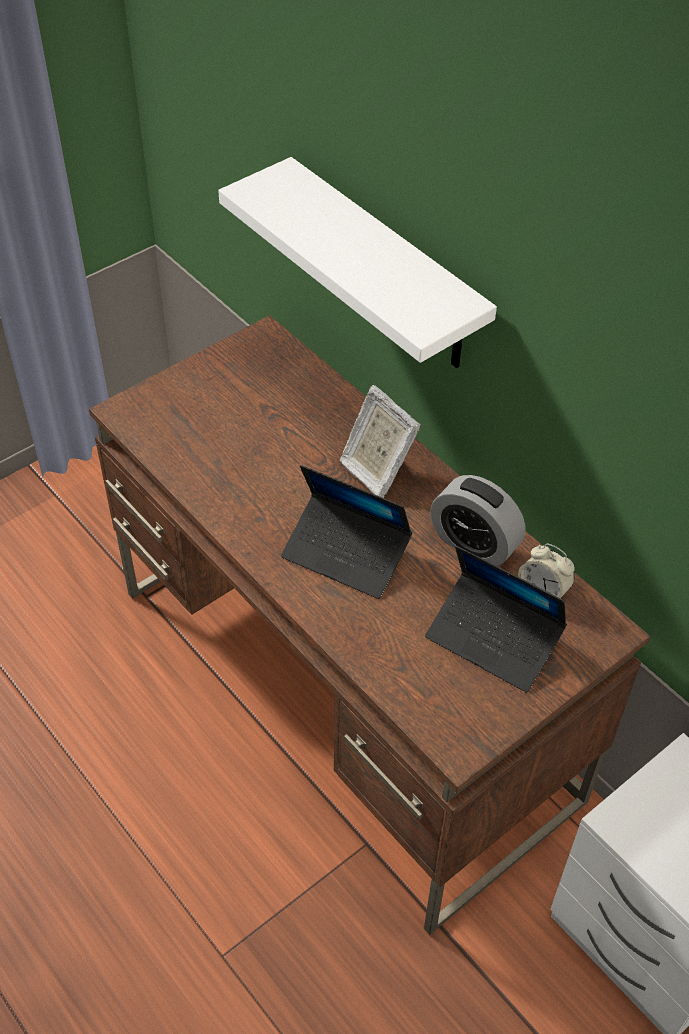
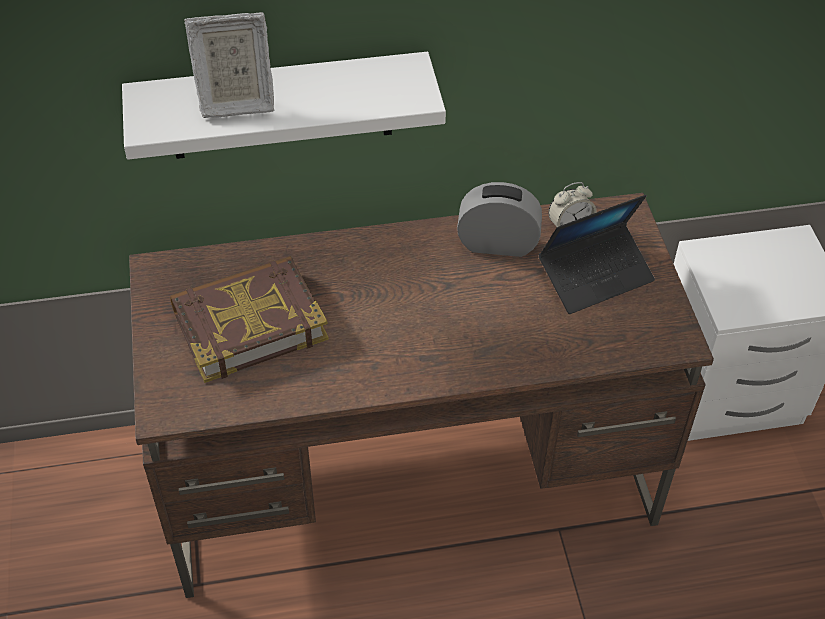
camera: 60 degrees left, 0 degrees up
(248, 417) = (249, 324): none -> book
(346, 553) = (454, 325): laptop -> none
(376, 470) = (377, 266): picture frame -> picture frame (235, 101)
(474, 544) = (497, 244): alarm clock -> alarm clock turned 150 degrees counterclockwise

